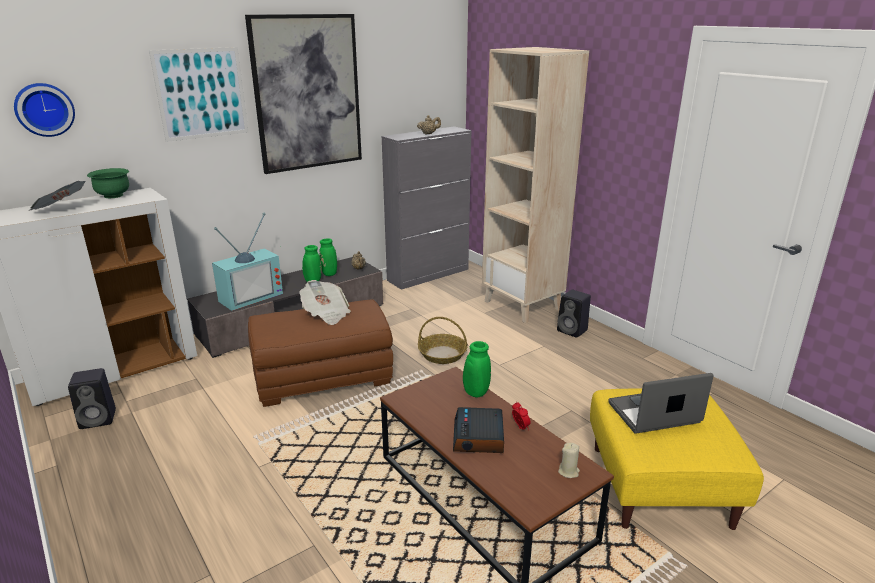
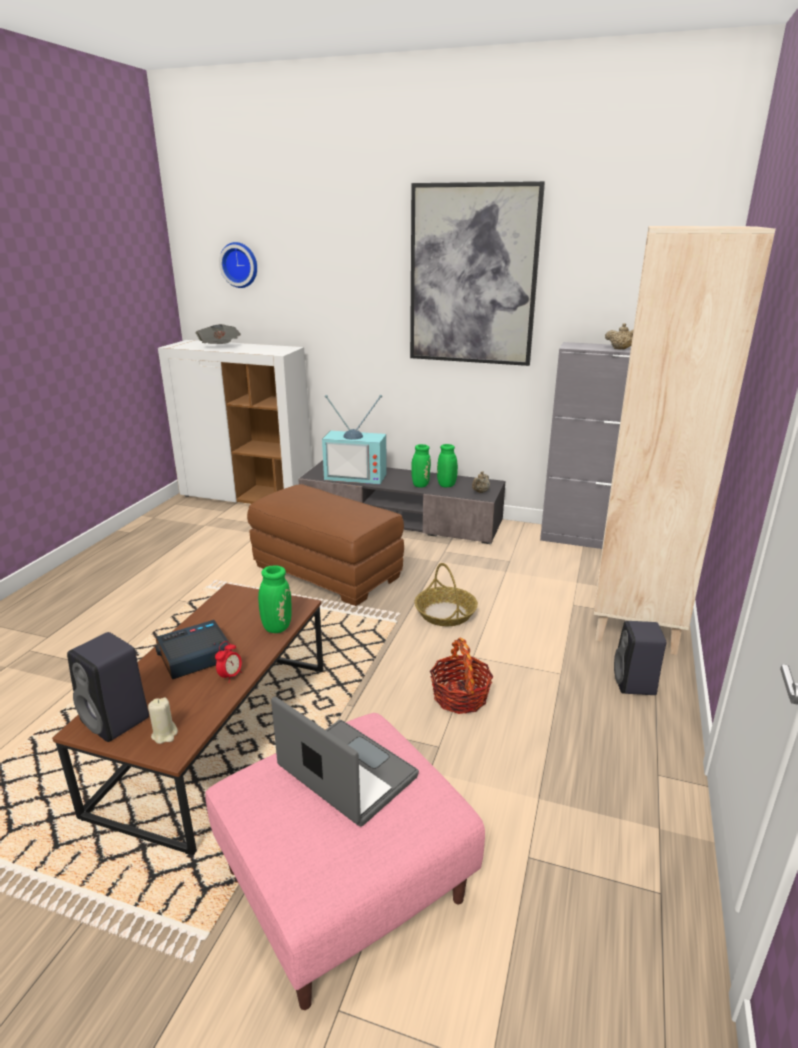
camera: 55 degrees right, 0 degrees up
(99, 419) = (188, 519): black speaker -> black speaker (117, 720)
(113, 196) = (268, 346): green bowl -> none
(201, 93) = (361, 264): picture -> none
(326, 314) = (335, 506): newspaper -> none
(534, 385) = (460, 697): none -> basket
(660, 486) = (344, 887): yellow ottoman -> pink ottoman

